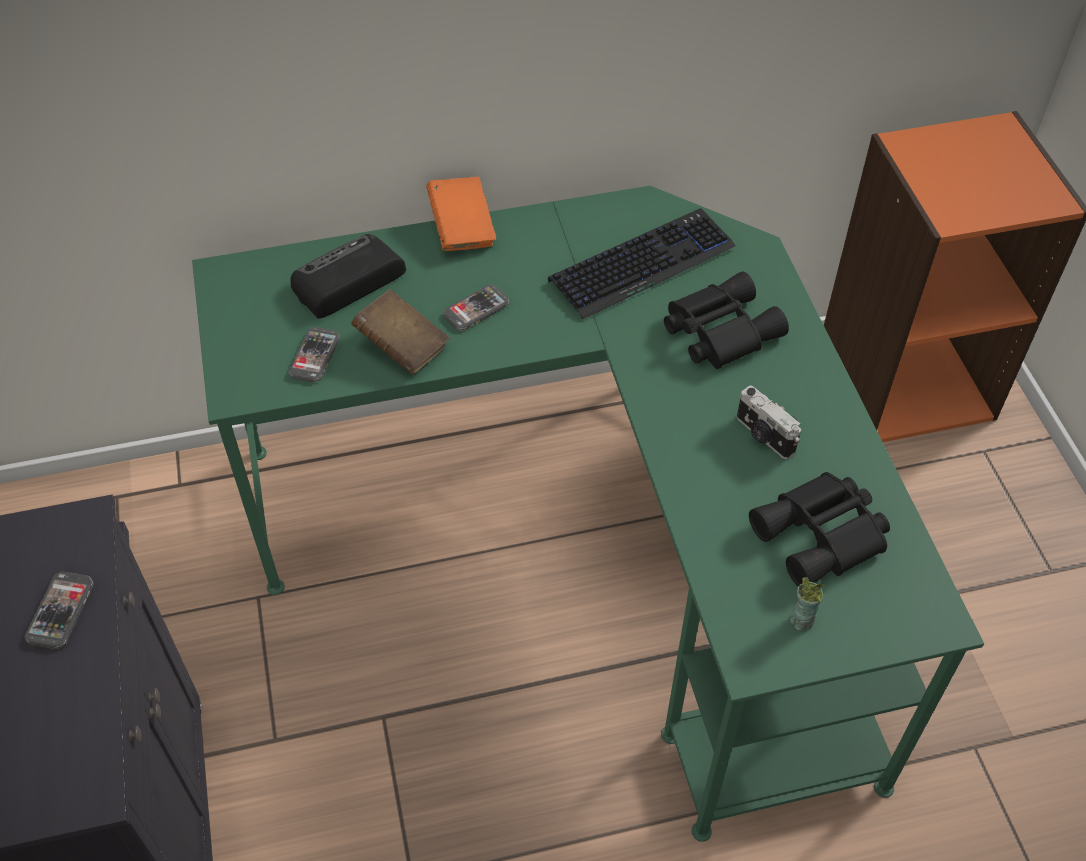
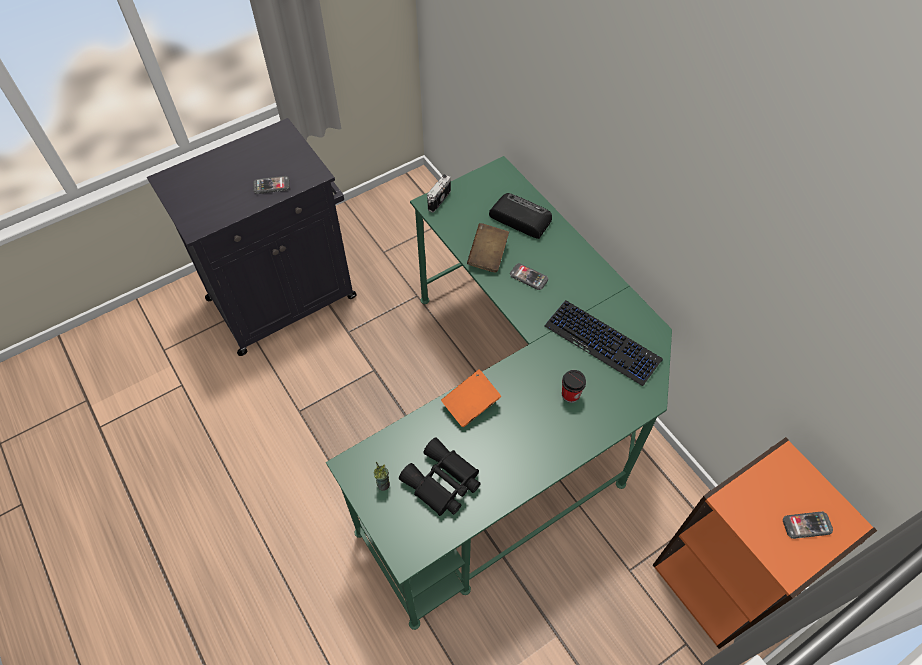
camera: 70 degrees right, 5 degrees up
(314, 356) = (465, 224): phone -> phone (806, 525)
(462, 229) = (583, 252): orange book -> orange book (471, 405)
(718, 330) = (570, 395): black binoculars -> cup
(763, 436) = (501, 437): camera -> camera (438, 200)

